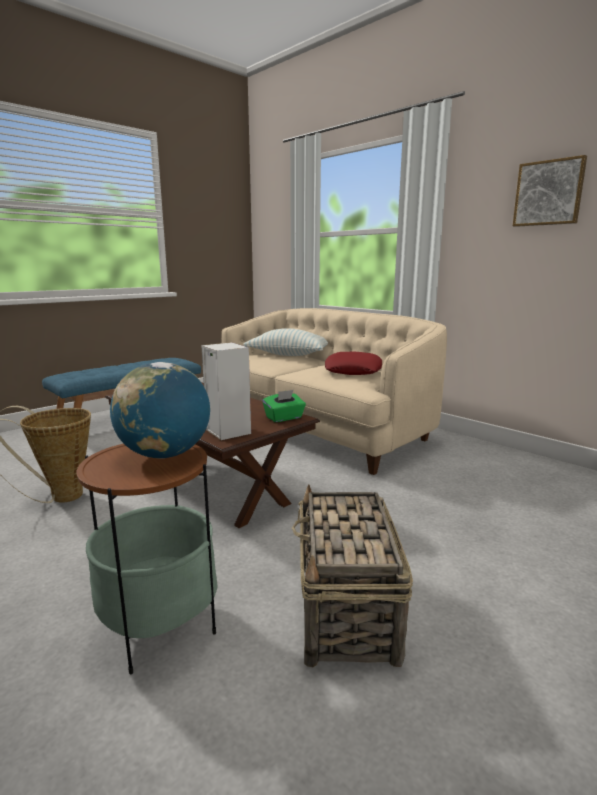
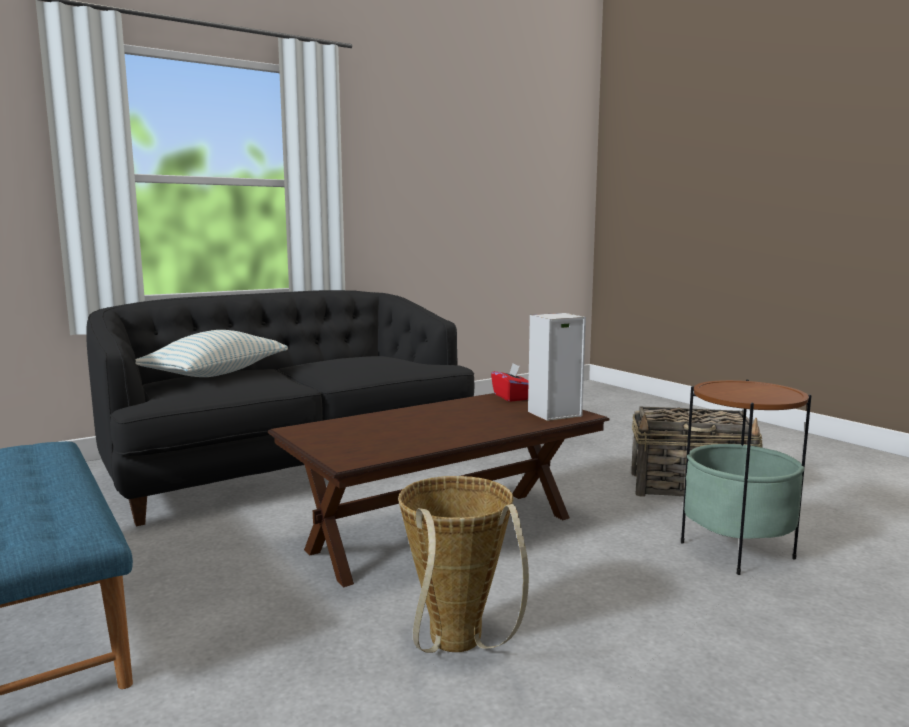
camera: 80 degrees left, 5 degrees down
(165, 454) = (733, 387): globe -> none
(284, 418) = (511, 397): green tissue box -> red tissue box
(318, 428) = (291, 465): beige sofa -> black sofa
(353, 370) = (361, 360): red pillow -> none
(549, 193) = (423, 163): picture -> none

